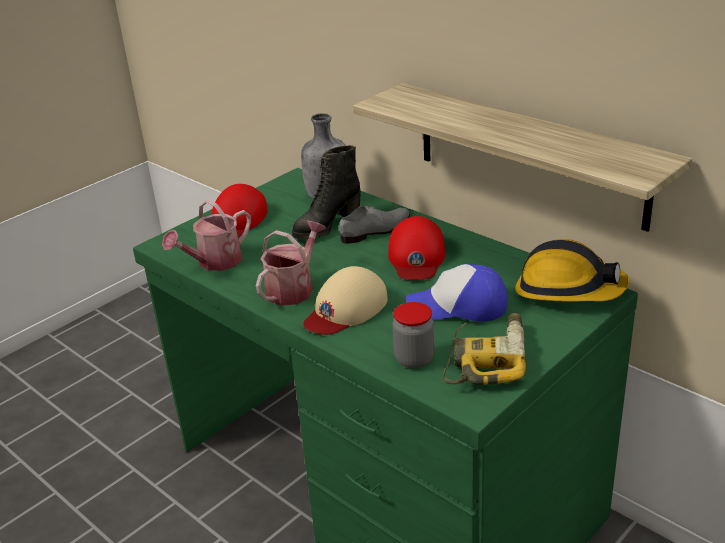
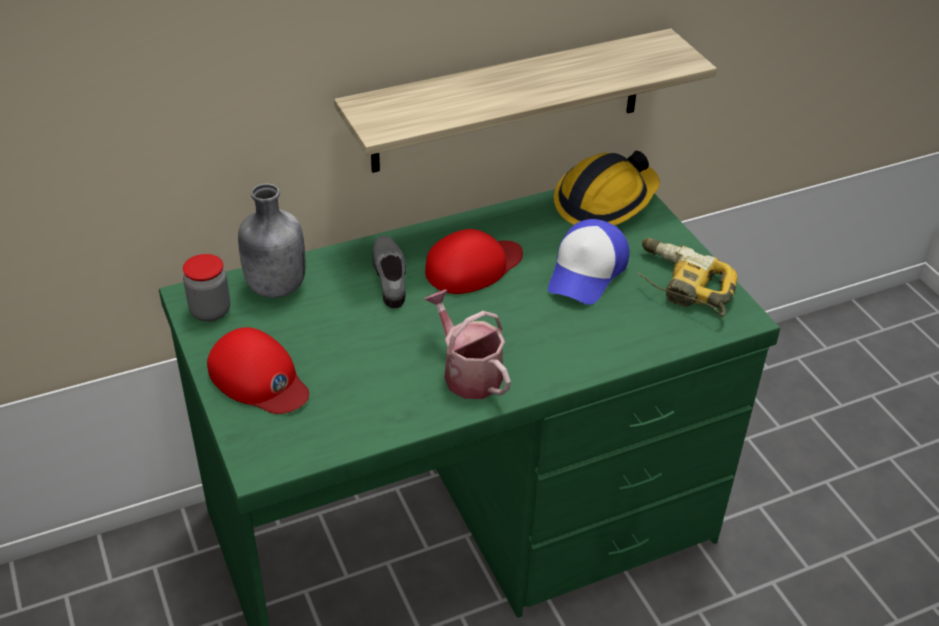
camera: 70 degrees left, 10 degrees up
(214, 262) = (352, 424): watering can -> none
(326, 225) = (345, 308): black boot -> none
(346, 309) = (539, 346): beige cap -> none
(414, 359) = (656, 328): jar -> jar (210, 311)
(416, 257) = (473, 266): red cap -> red cap turned 60 degrees counterclockwise

